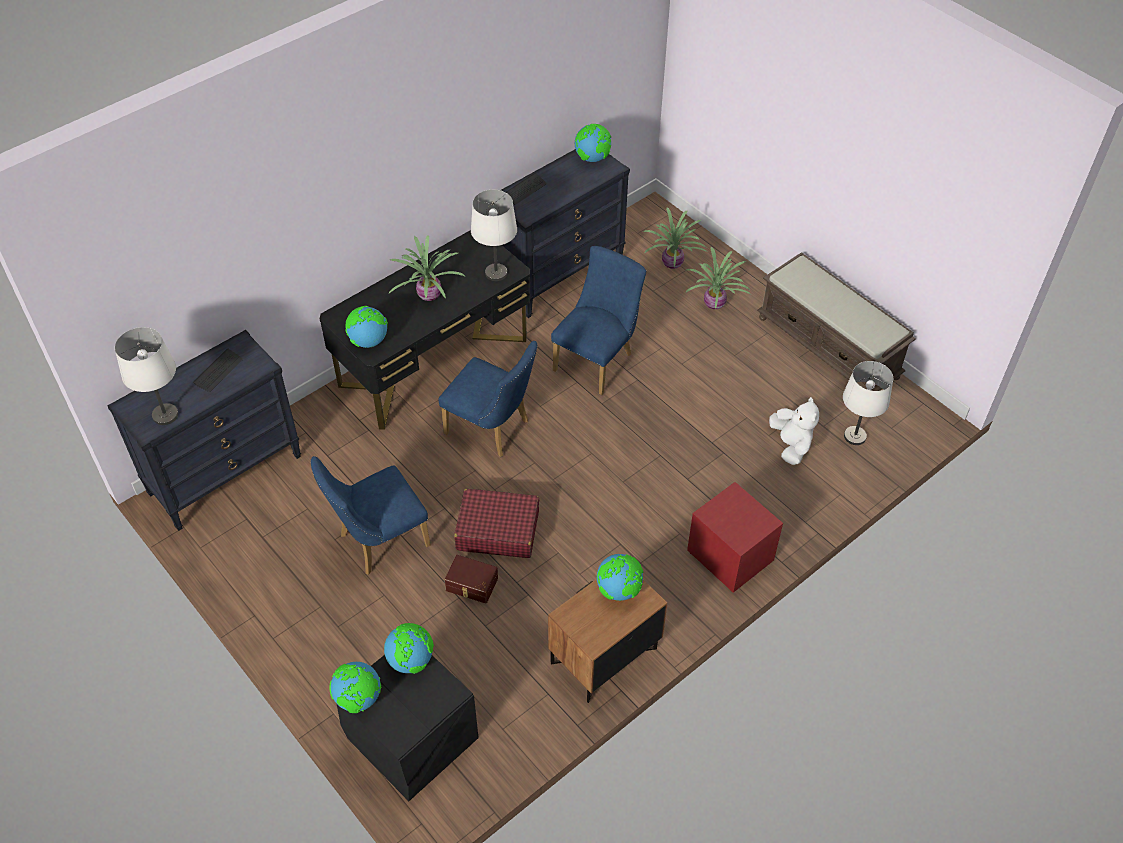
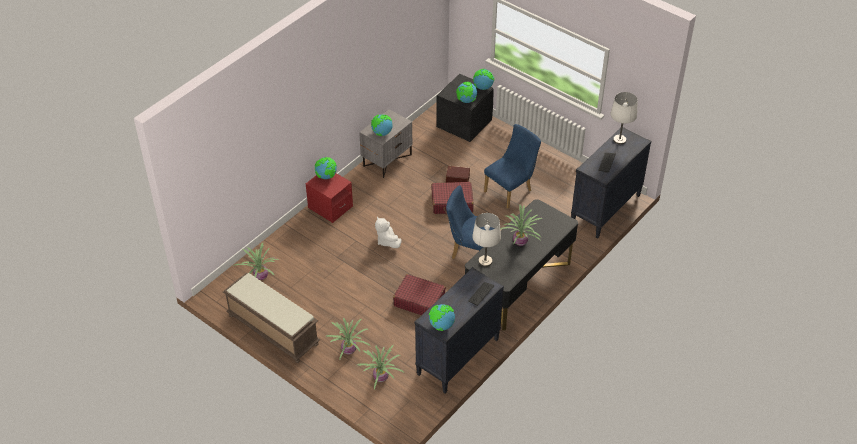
camera: 170 degrees right, 5 degrees down
(368, 341) = (543, 211): globe -> globe (326, 176)
(597, 360) = (419, 301): blue chair -> red suitcase
(604, 657) = (387, 160): brown nightstand -> grey nightstand
(791, 445) = (298, 266): white plush toy -> white plush toy (387, 241)
(855, 436) = (260, 276): white table lamp -> potted plant

